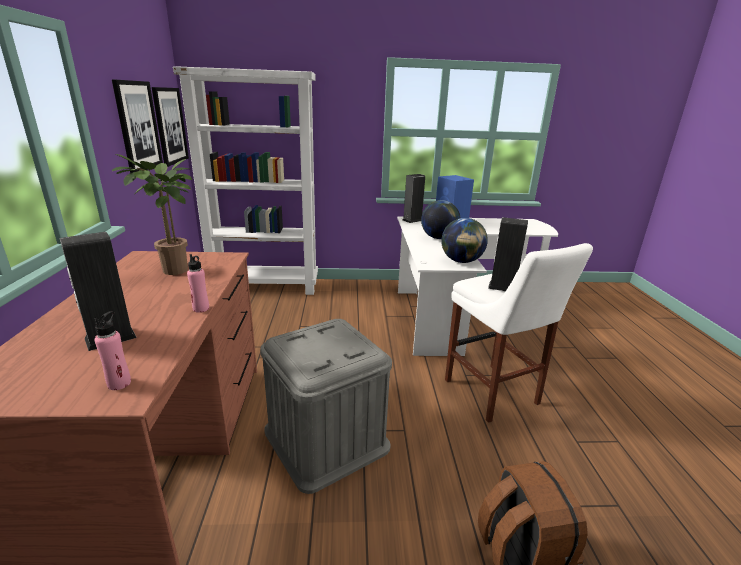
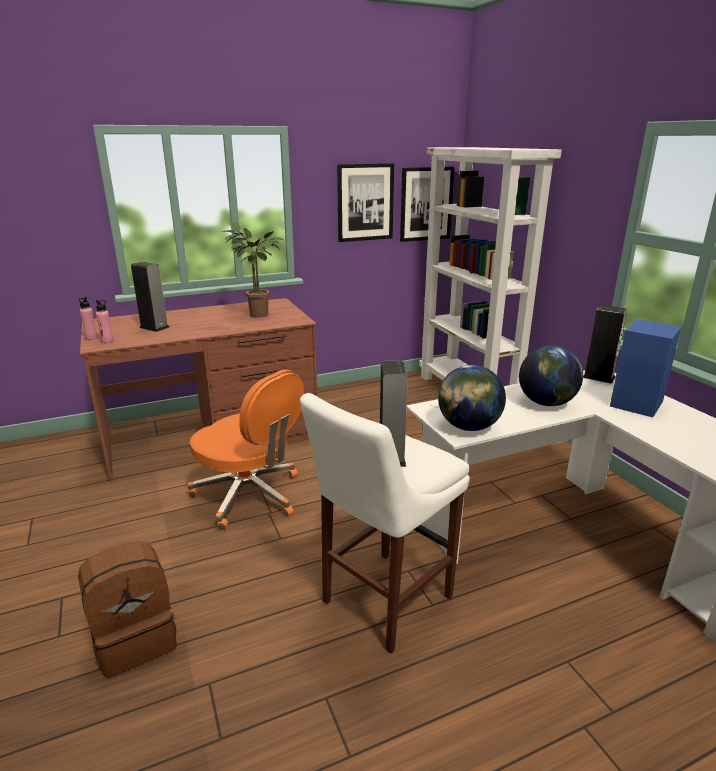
camera: 70 degrees right, 0 degrees up
(201, 309) = (200, 335): pink bottle -> pink bottle (91, 338)
(326, 439) = (250, 496): grey storage box -> orange office chair

